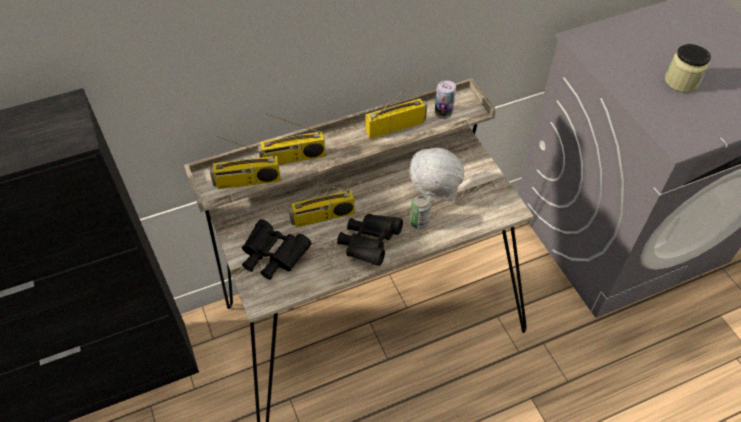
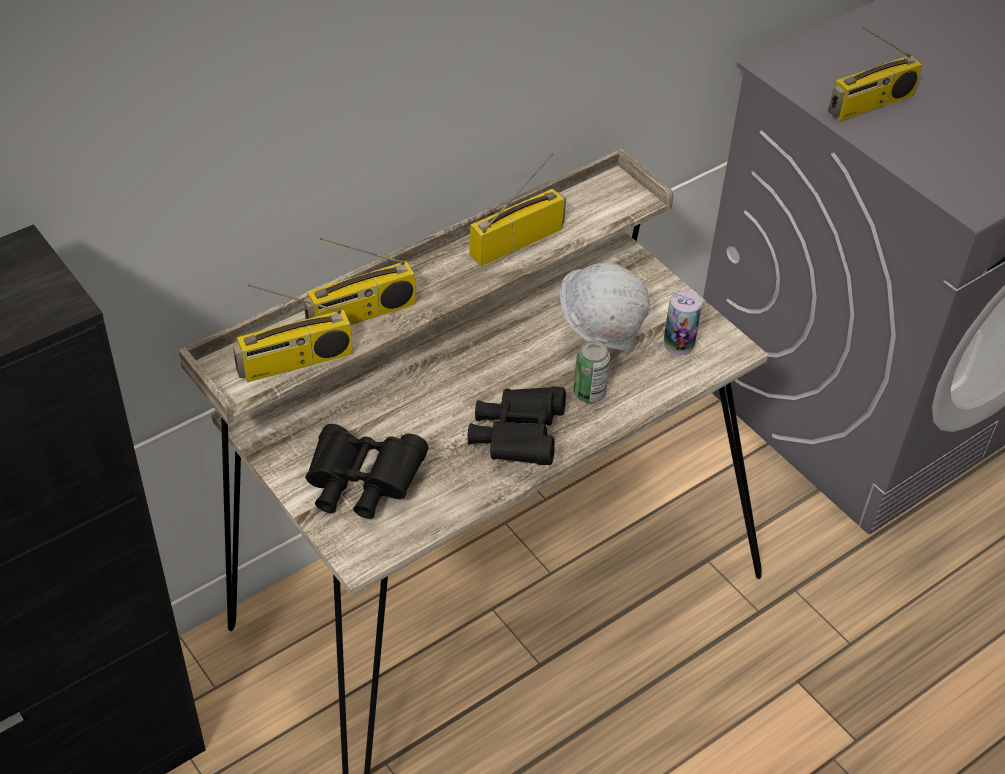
camera: 15 degrees left, 5 degrees down
(322, 217) = (425, 408): radio -> radio (870, 105)
(443, 113) = (589, 210): can -> can (678, 345)
(681, 81) = (950, 111): jar -> none

